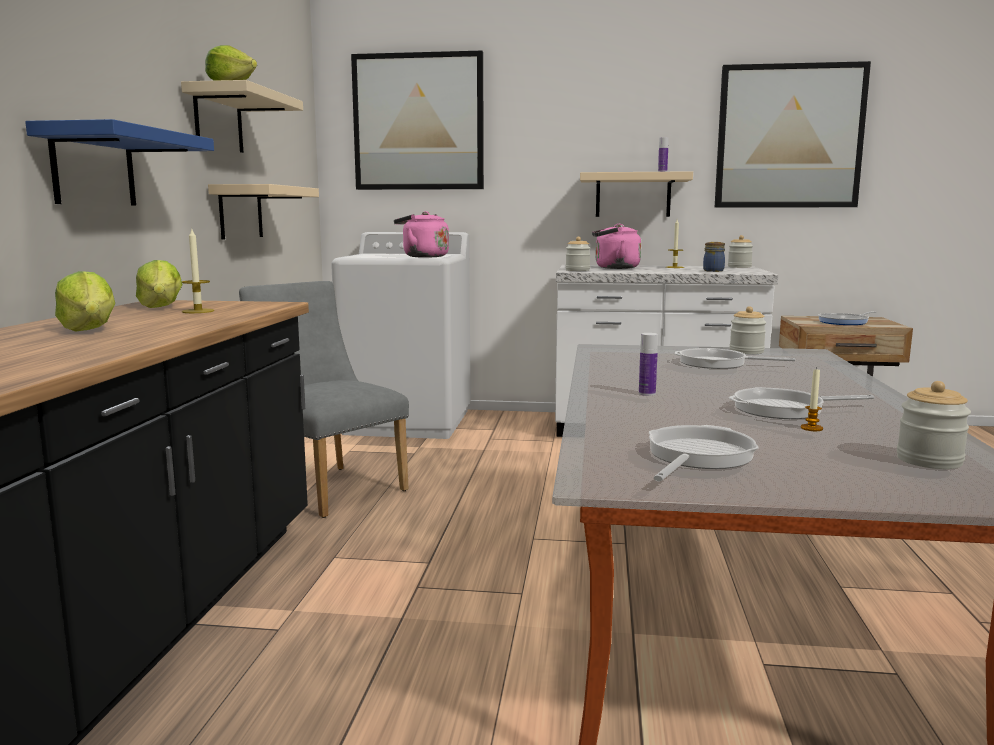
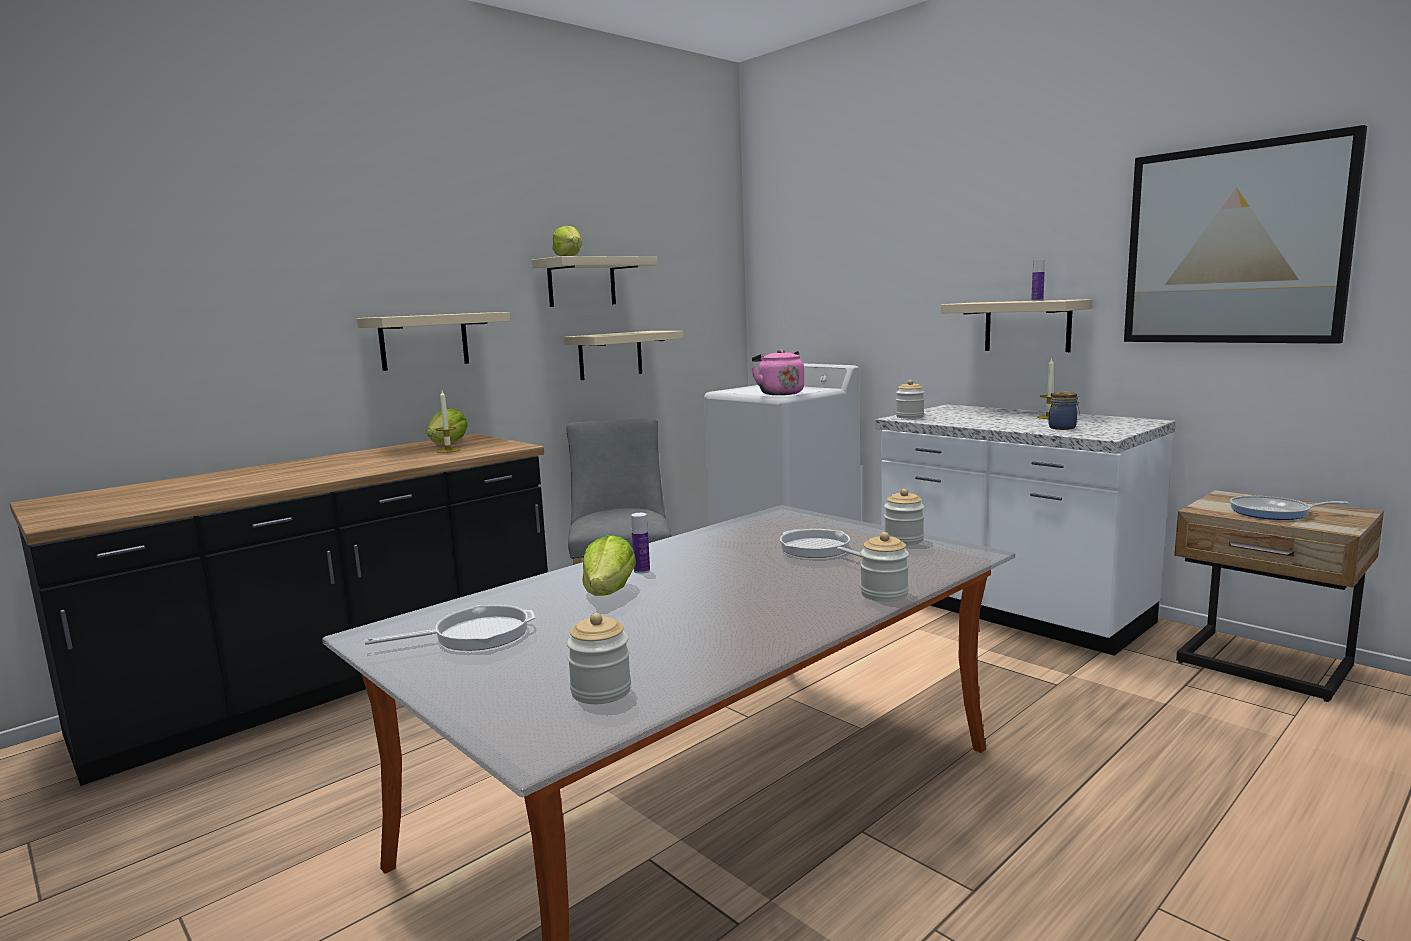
camera: 40 degrees right, 0 degrees up
(89, 330) = (340, 464): lettuce -> lettuce (609, 592)
(94, 168) = (424, 341): blue shelf -> beige shelf
(418, 122) = (821, 253): picture -> none
(614, 268) = (969, 414): pink kettle -> none
(739, 267) = (1140, 421): jar -> jar (884, 594)
(784, 409) = (685, 612): frying pan -> none
(811, 428) = (634, 636): candle -> none

